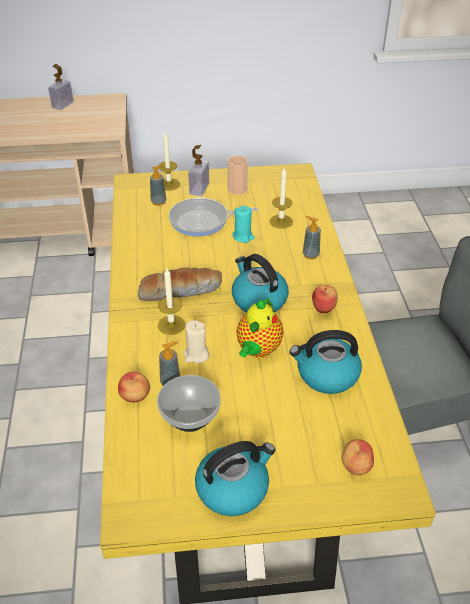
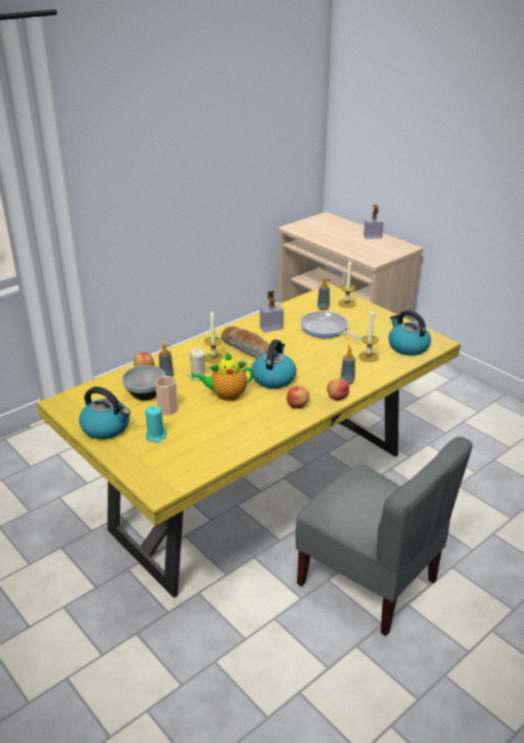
camera: 55 degrees right, 10 degrees down
(199, 189) = (358, 315): soap dispenser -> soap dispenser (271, 328)
(237, 189) = (380, 328): cup -> cup (168, 409)
(243, 236) = (330, 349): turquoise candle -> turquoise candle (156, 436)
(326, 375) = (232, 428): kettle -> kettle (407, 347)
(355, 466) = (163, 466): apple -> apple (337, 397)

